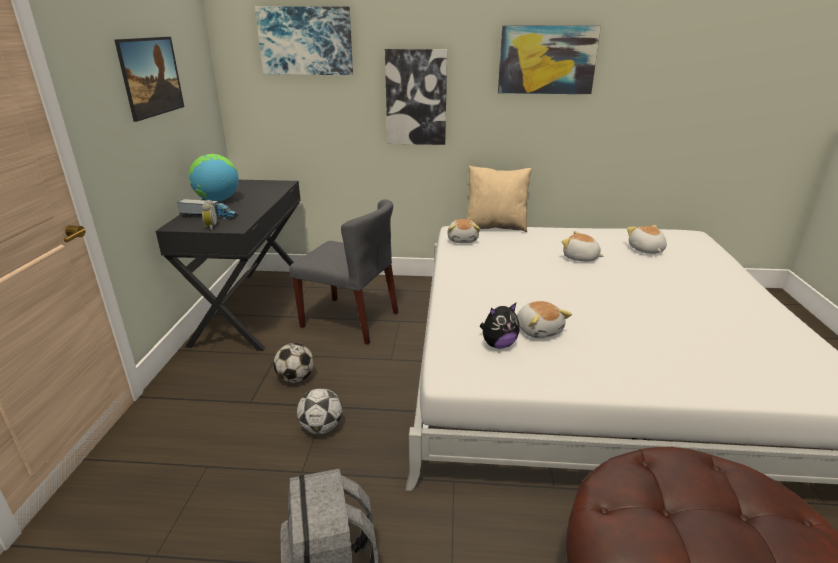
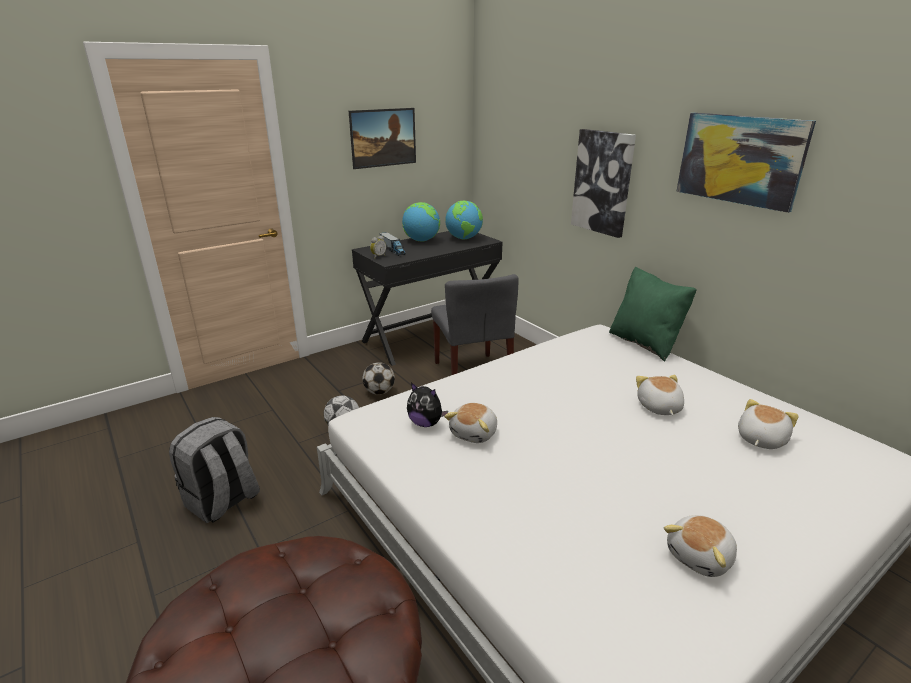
camera: 50 degrees right, 0 degrees up
(257, 187) = (464, 238): none -> globe
(306, 41) = (528, 116): picture -> none
(463, 240) = (585, 341): plush toy -> plush toy (700, 557)
(495, 226) = (645, 343): beige pillow -> green pillow

